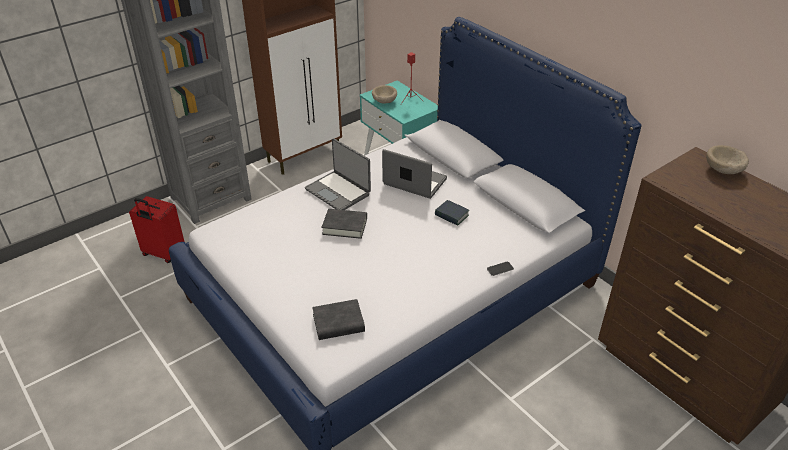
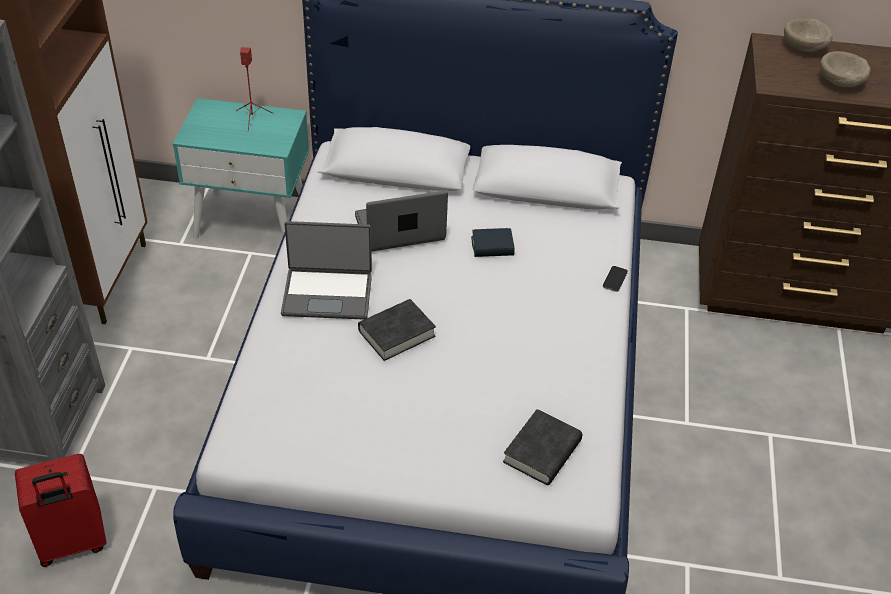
camera: 45 degrees left, 5 degrees up
(384, 102) = (221, 138): beige bowl -> beige bowl (840, 83)

